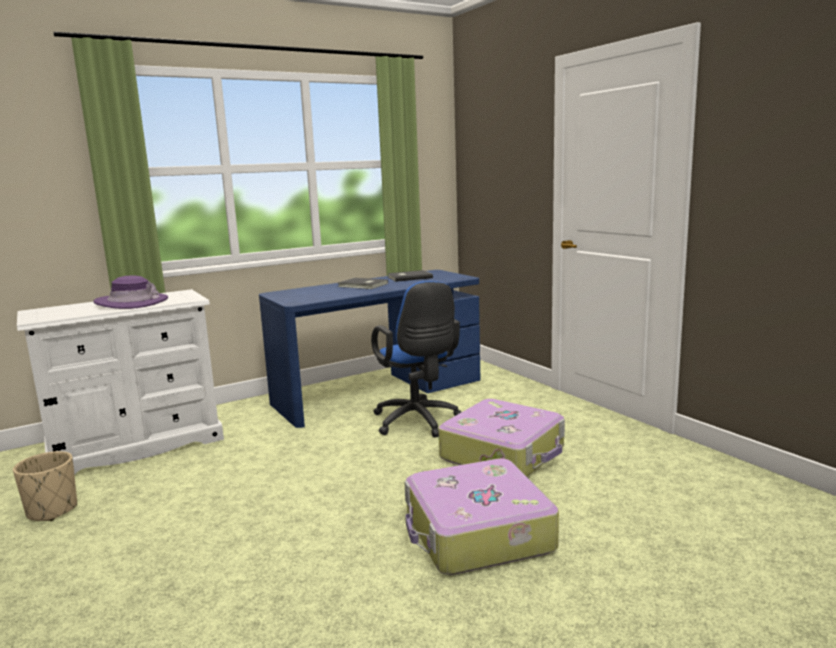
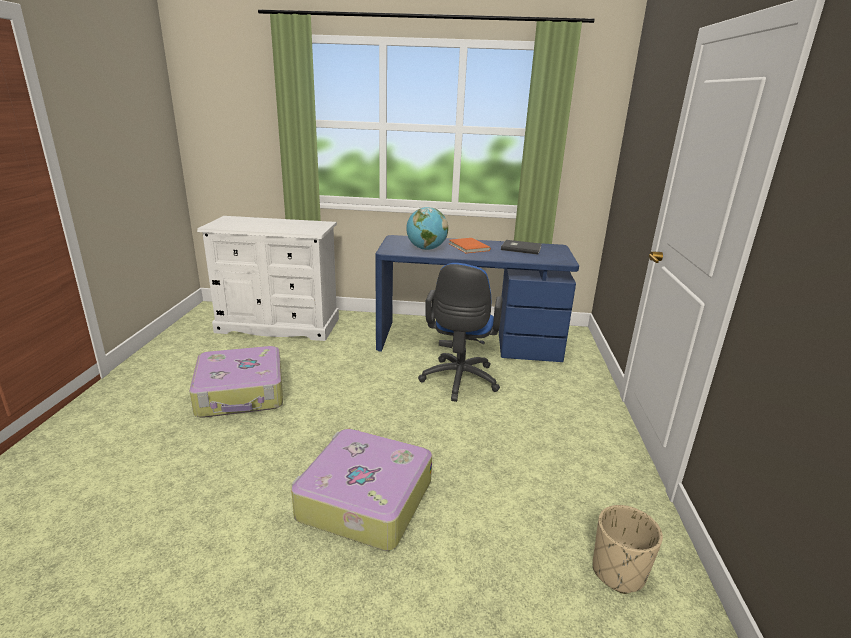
camera: 35 degrees right, 10 degrees up
(52, 510) = (191, 353): beige planter -> beige planter (618, 572)
(131, 302) = (281, 225): purple hat -> none
(328, 294) = (426, 249): none -> globe
(362, 285) = (468, 247): grey book -> orange book
(504, 453) = (482, 441): suitcase -> suitcase (241, 393)

